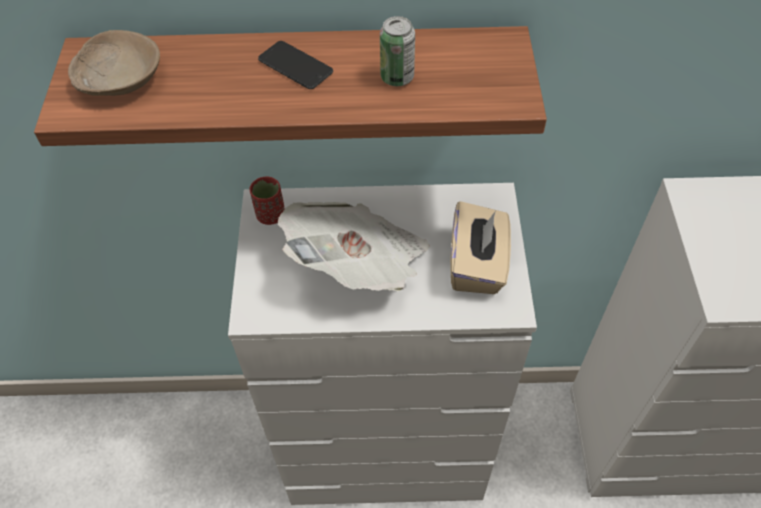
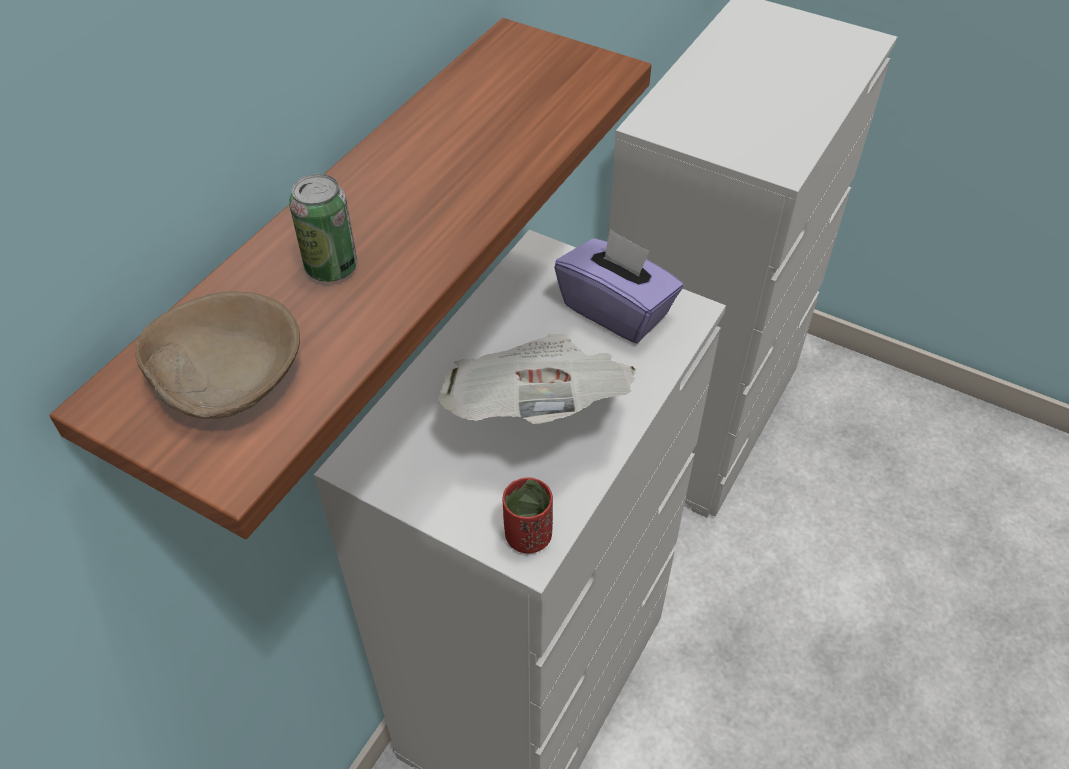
camera: 60 degrees left, 5 degrees down
(270, 215) = (385, 463): red cup -> red cup (528, 535)
(295, 66) = (386, 199): phone -> none
(397, 77) = (492, 130): can -> can (331, 267)
(477, 265) = (616, 310): beige tissue box -> purple tissue box

